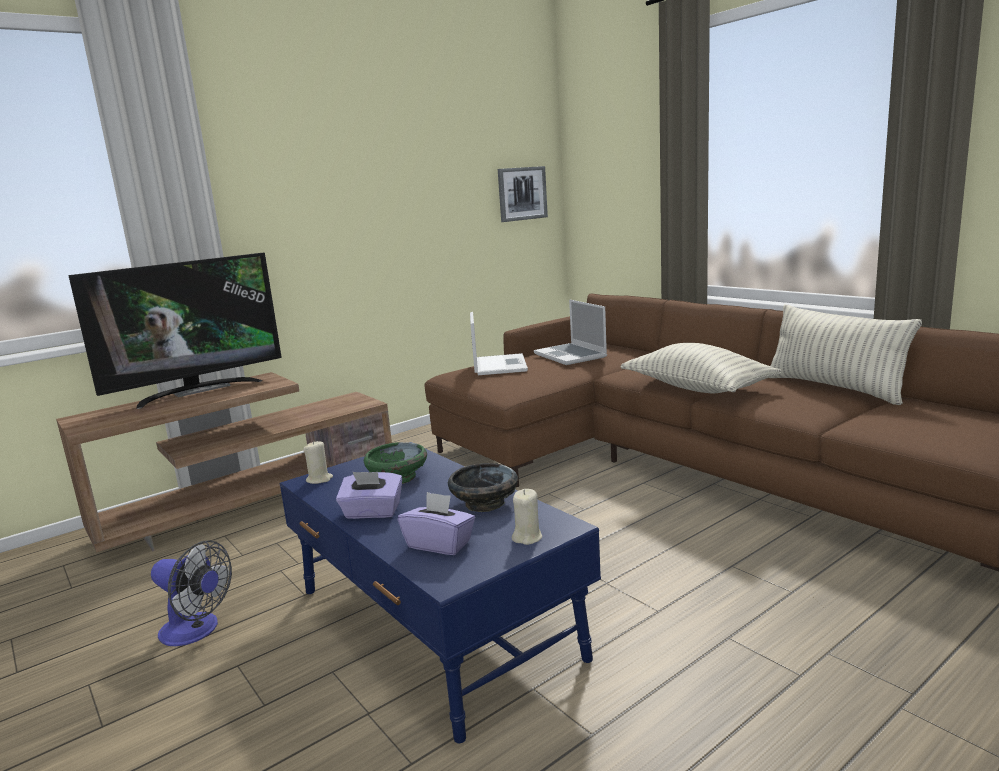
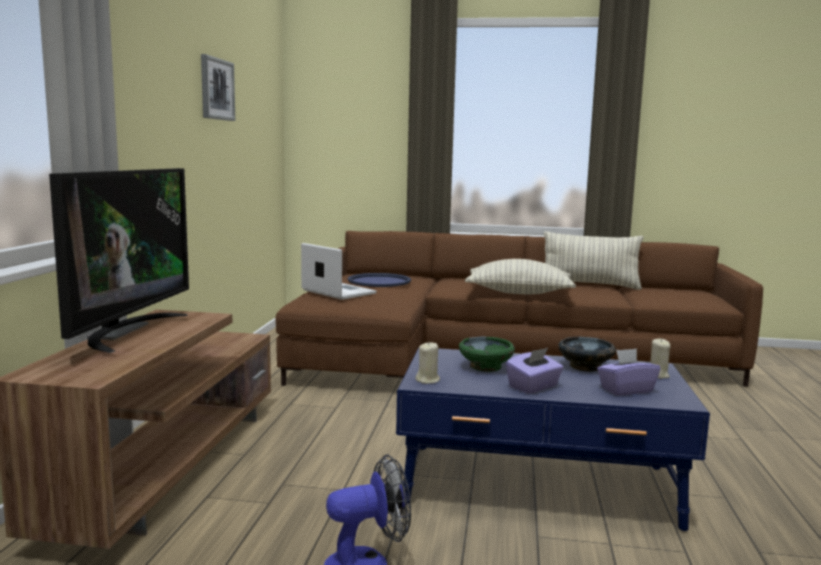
camera: 45 degrees left, 5 degrees down
(522, 193) = (268, 137): picture -> picture (216, 89)
(571, 355) = (379, 281): laptop -> blue tray

